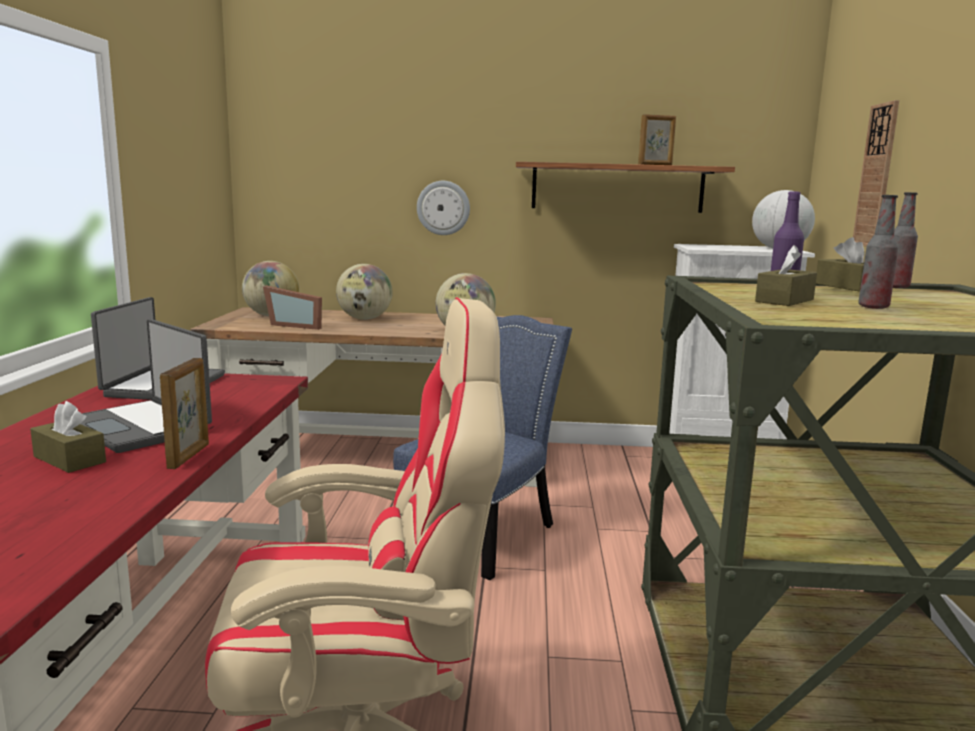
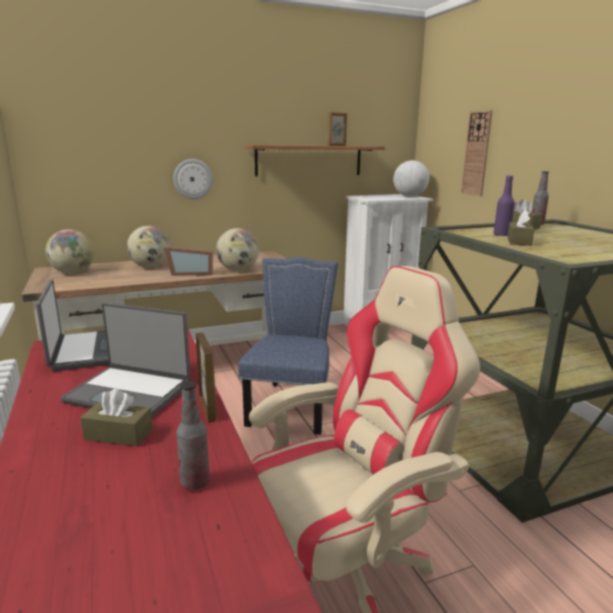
camera: 25 degrees left, 5 degrees up
(296, 325) = (107, 279): picture frame -> picture frame (190, 273)
(873, 307) = (563, 241): bottle -> bottle (195, 483)

